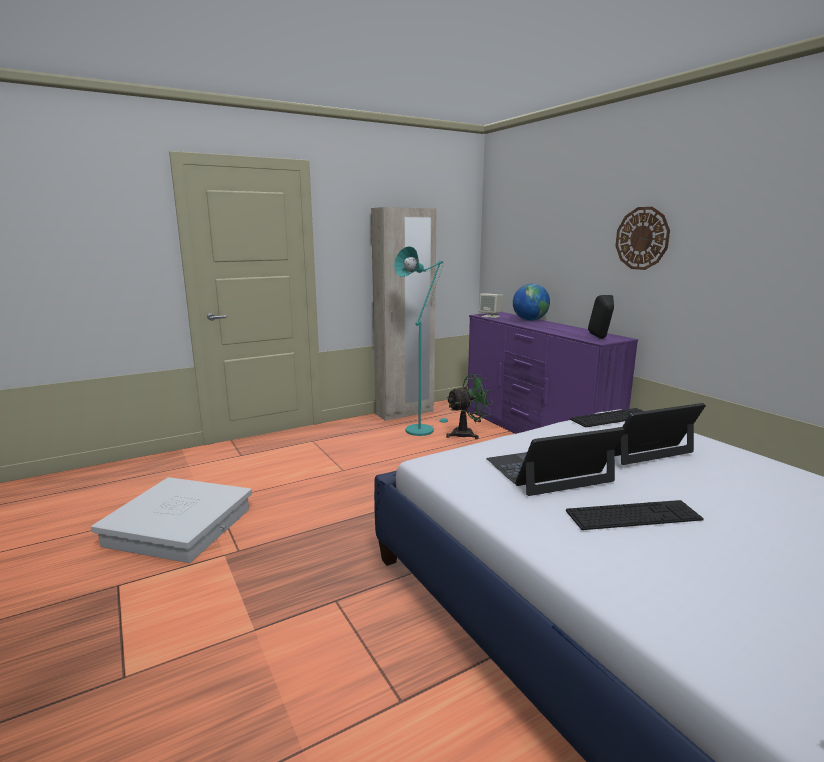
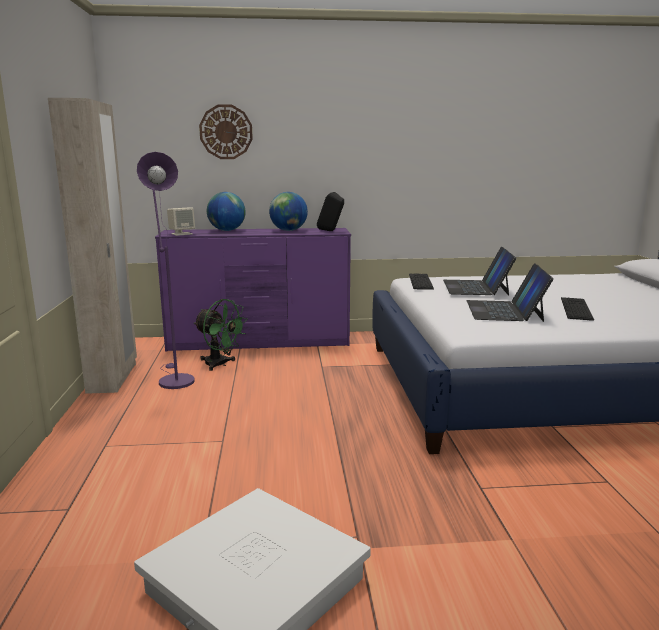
camera: 65 degrees left, 0 degrees up
(422, 428) = (174, 379): turquoise floor lamp -> purple floor lamp
(468, 434) = (220, 364): green fan -> green fan turned 120 degrees clockwise
(570, 330) = (288, 230): none -> globe
(642, 238) = (335, 143): wall clock -> wall clock (226, 132)

